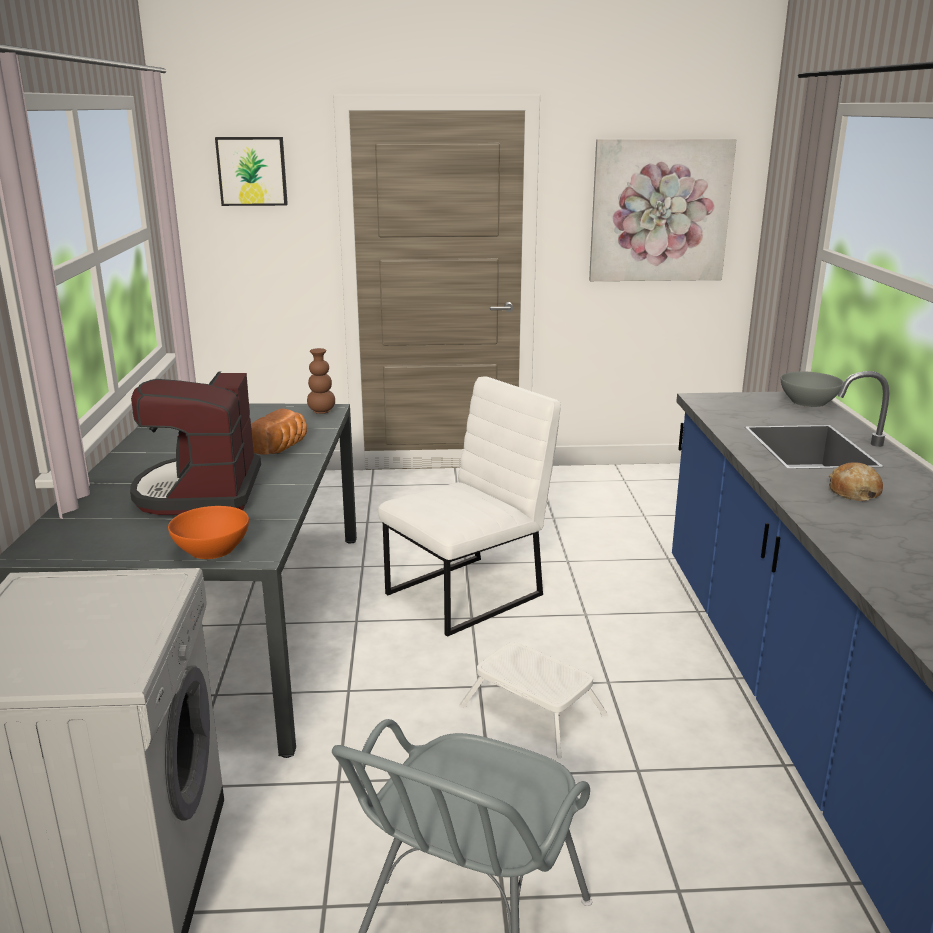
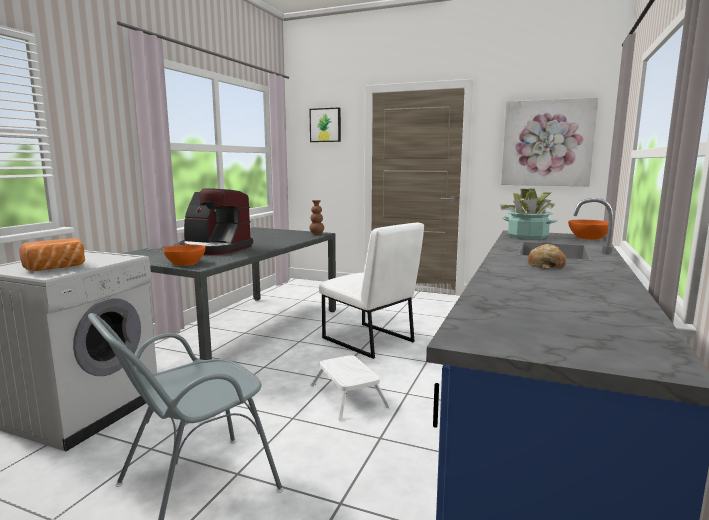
camera: 25 degrees right, 10 degrees down
(200, 492) = (215, 249): coffee machine -> coffee machine turned 90 degrees counterclockwise
(281, 447) = (276, 241): bread -> bread (56, 269)
(468, 593) = (369, 340): white chair -> white chair turned 60 degrees clockwise
(733, 410) = (527, 236): none -> potted plant
(808, 401) = (588, 237): grey bowl -> orange bowl

